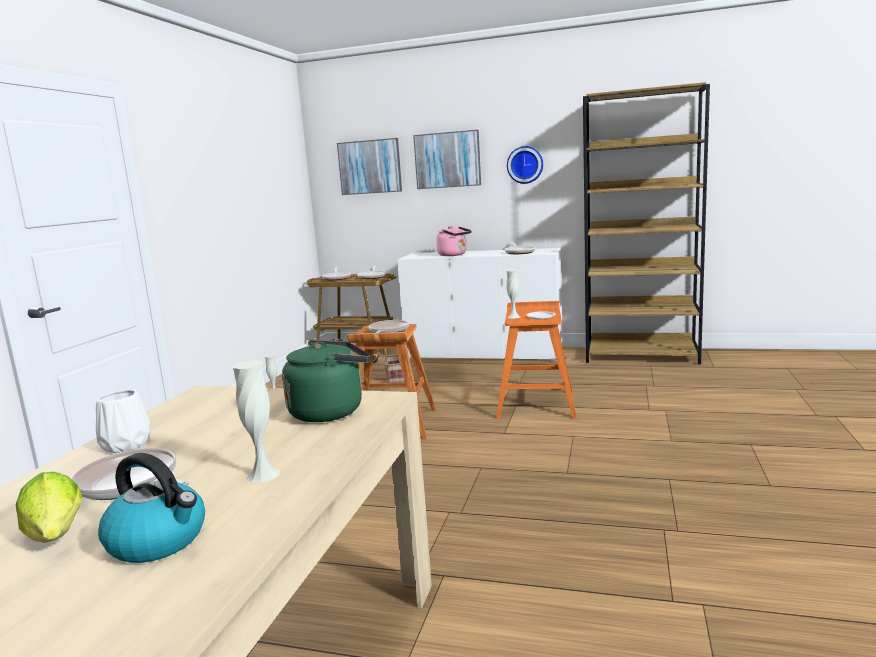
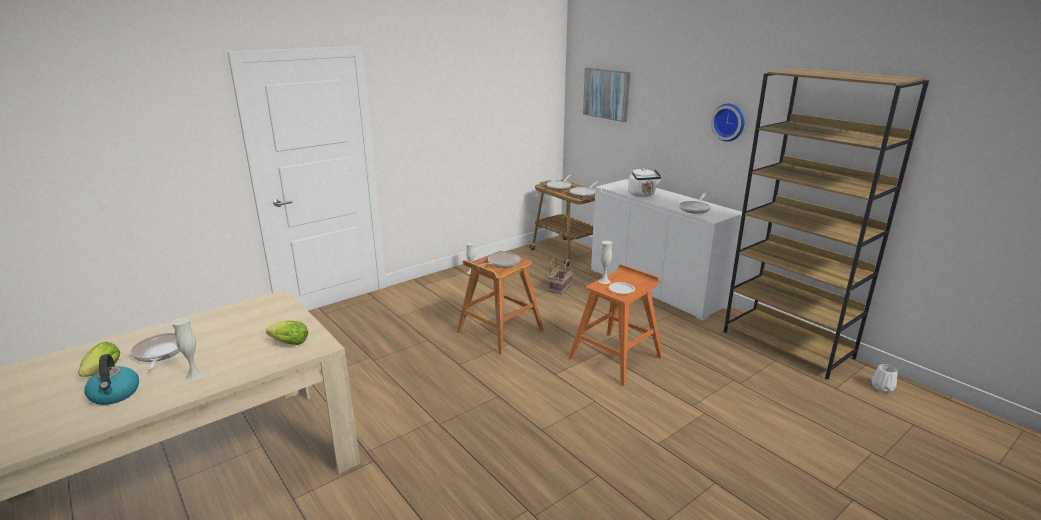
camera: 35 degrees right, 10 degrees up
(127, 444) = (197, 324): white vase -> white vase (882, 387)
(331, 411) = (288, 343): green kettle -> lettuce
(447, 160) = (665, 101): picture -> none
(454, 255) = (642, 195): pink kettle -> white kettle

